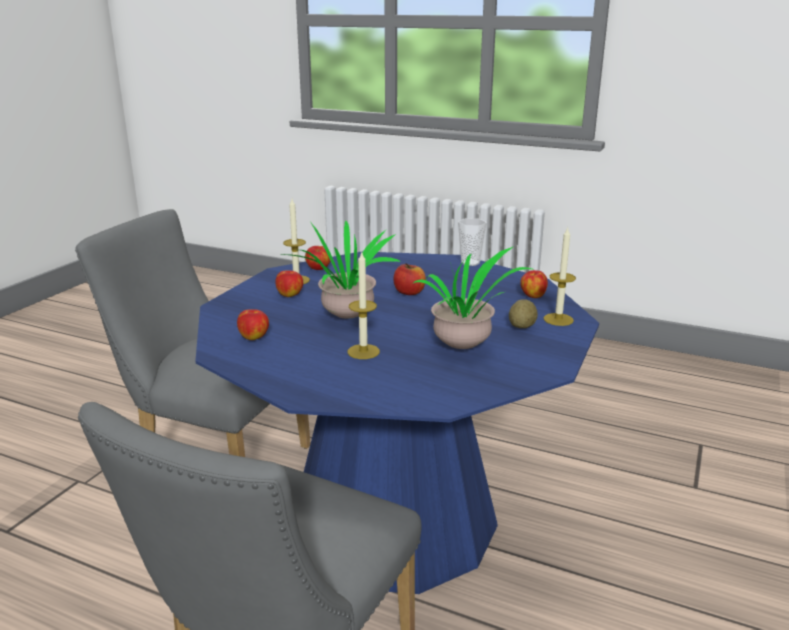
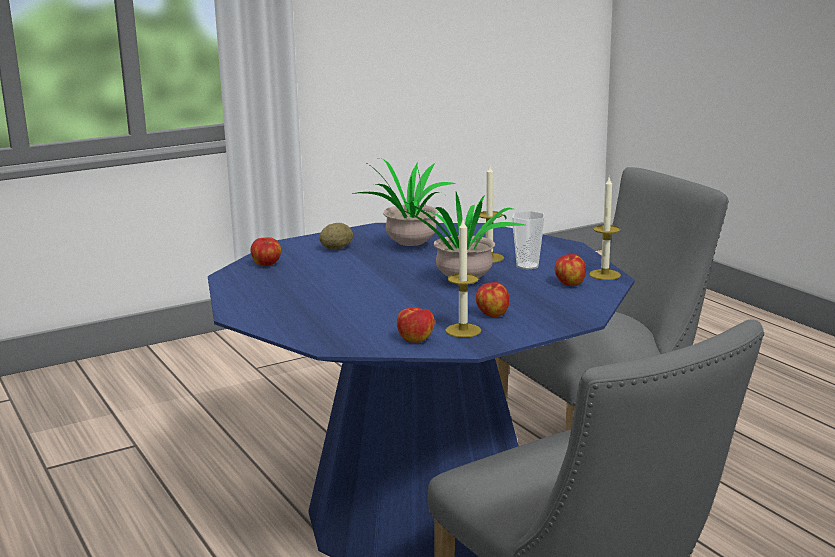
camera: 145 degrees left, 5 degrees down
(409, 292) = (367, 291): apple -> none
(470, 263) = (233, 307): cup -> cup (527, 266)
(558, 319) = (297, 247): candle -> candle (604, 275)

